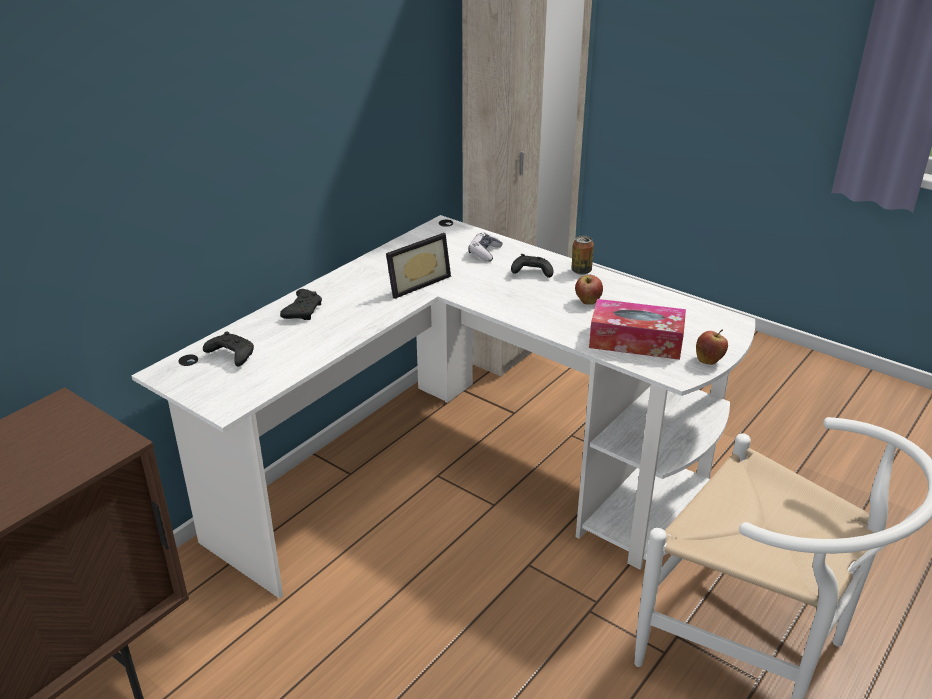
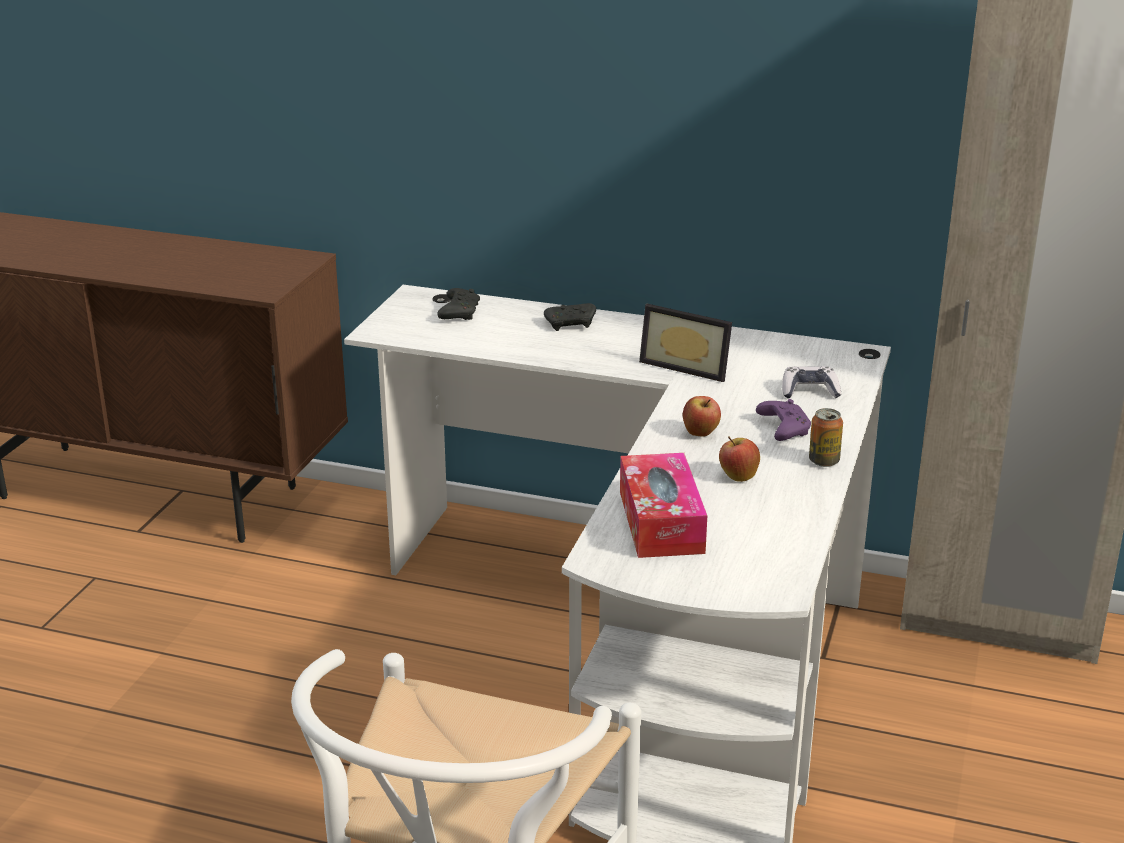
camera: 70 degrees right, 5 degrees down
(531, 273) = (783, 428): black game controller -> purple game controller
(709, 360) = (651, 580): apple -> apple (700, 433)

